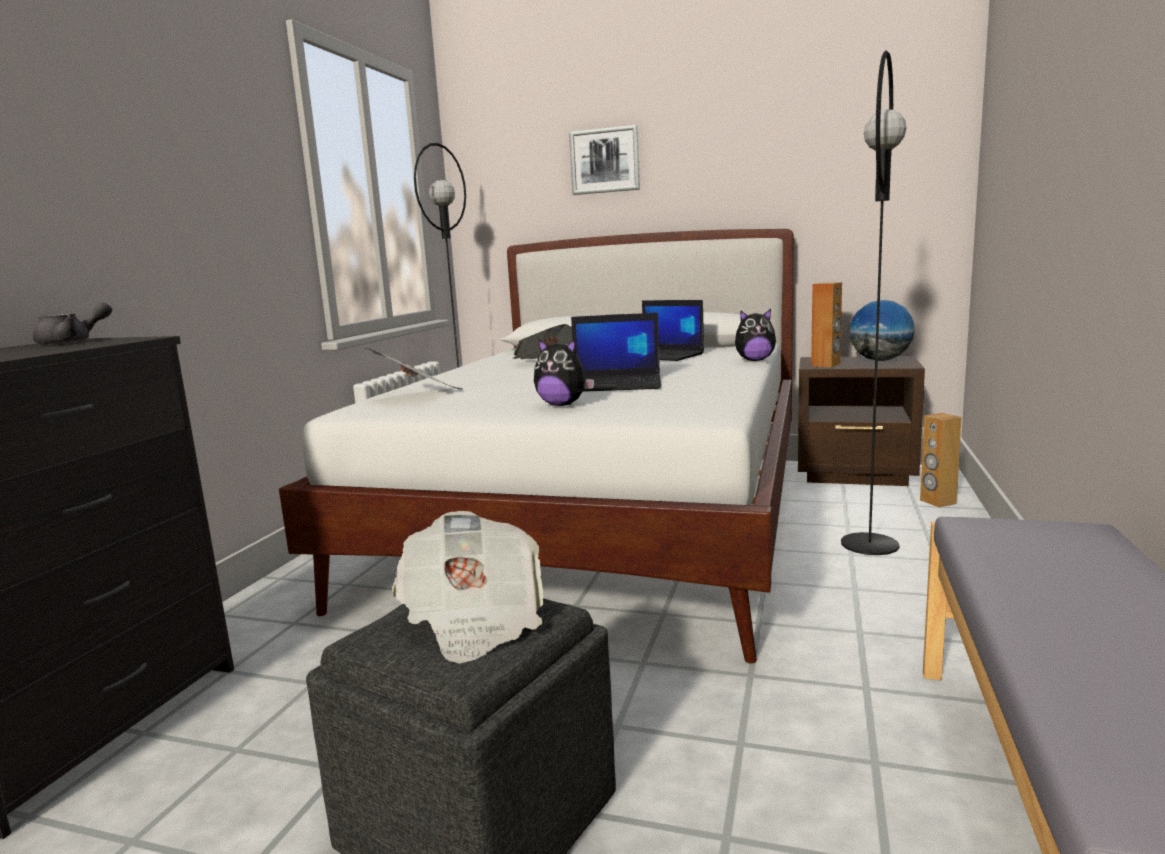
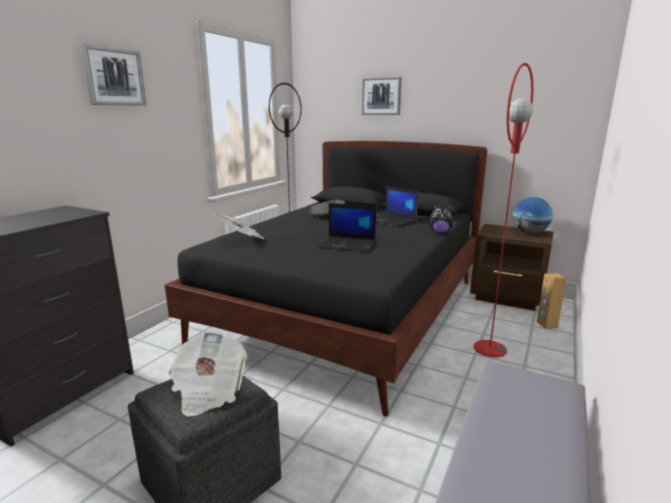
camera: 10 degrees right, 5 degrees up
(73, 342) = (60, 211): grey teapot -> none
(154, 100) = (114, 77): none -> picture
(562, 405) = (308, 259): plush toy -> none
(604, 522) = (348, 310): white bed -> black bed
(826, 365) = (494, 233): brown speaker -> none
(870, 544) = (490, 349): black floor lamp -> red floor lamp

